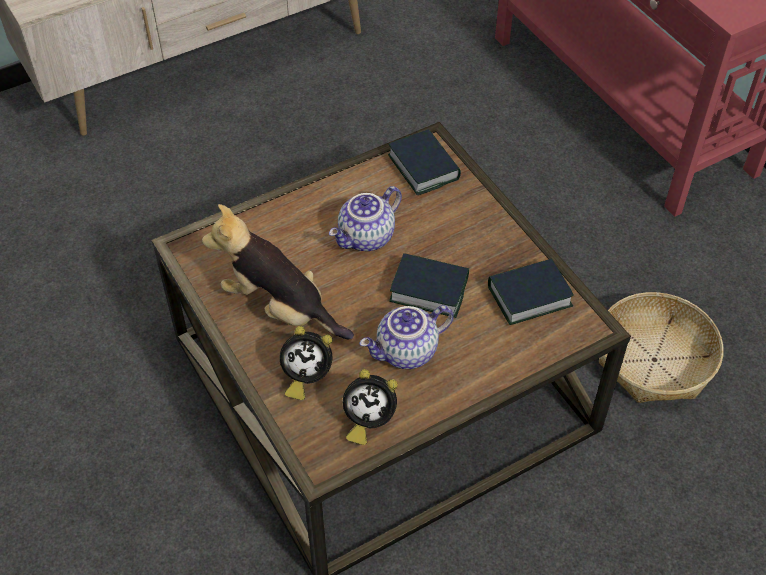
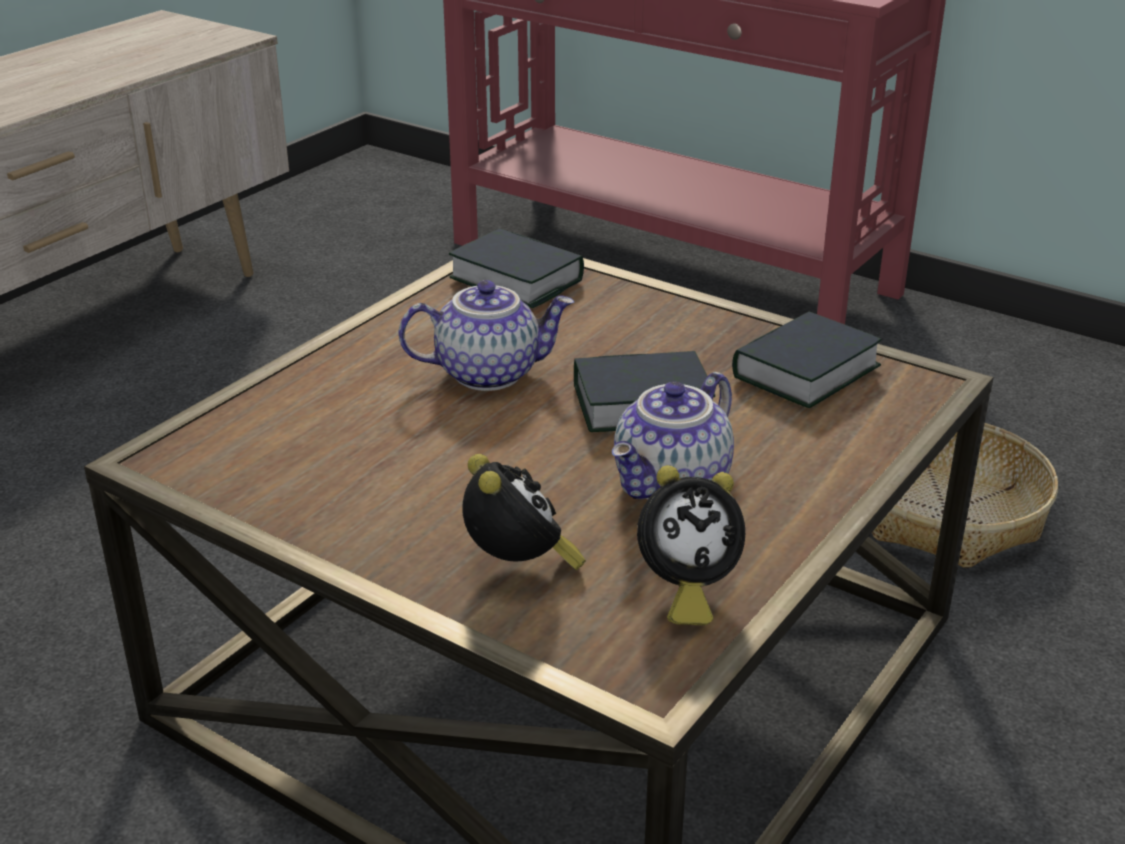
camera: 25 degrees left, 20 degrees down
(280, 308) = (400, 490): plush toy -> none
(305, 377) = (519, 567): alarm clock -> alarm clock turned 90 degrees counterclockwise
(367, 238) = (488, 372): teapot -> teapot turned 120 degrees counterclockwise

